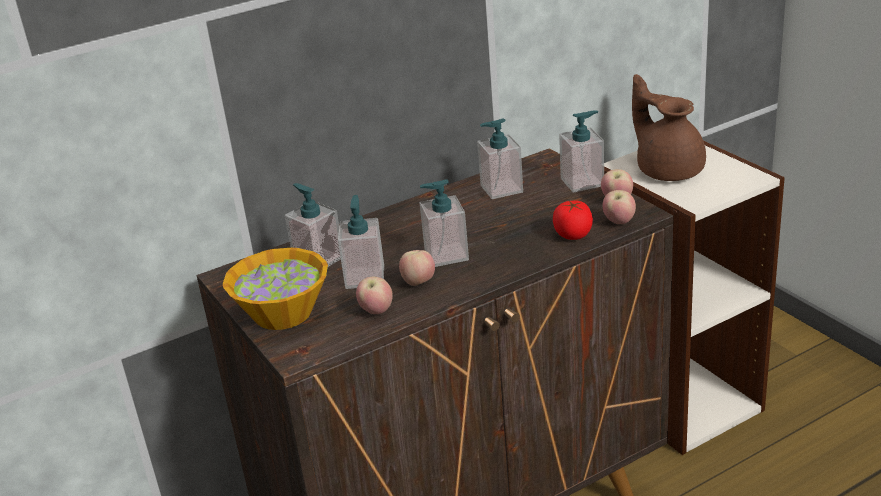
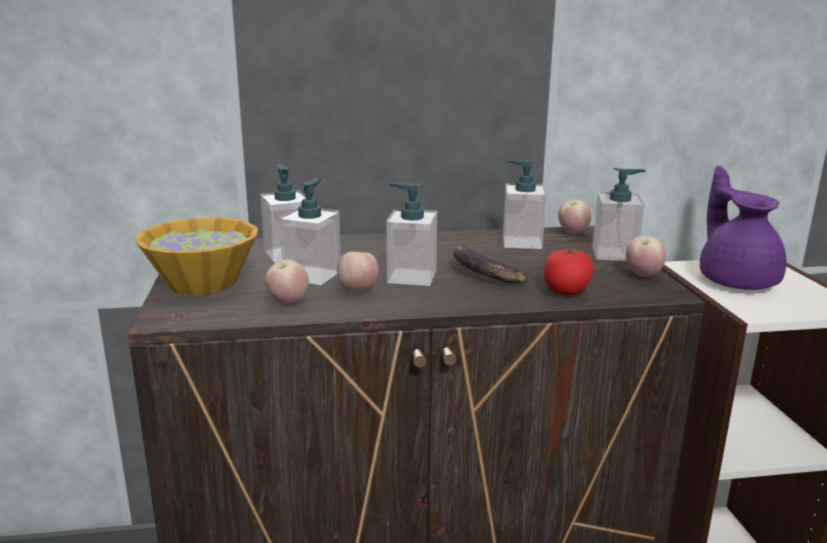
camera: 20 degrees right, 10 degrees down
(498, 233) = (484, 272): none -> banana
(619, 222) = (630, 293): apple -> apple (573, 233)
(668, 170) = (736, 280): brown teapot -> purple teapot

